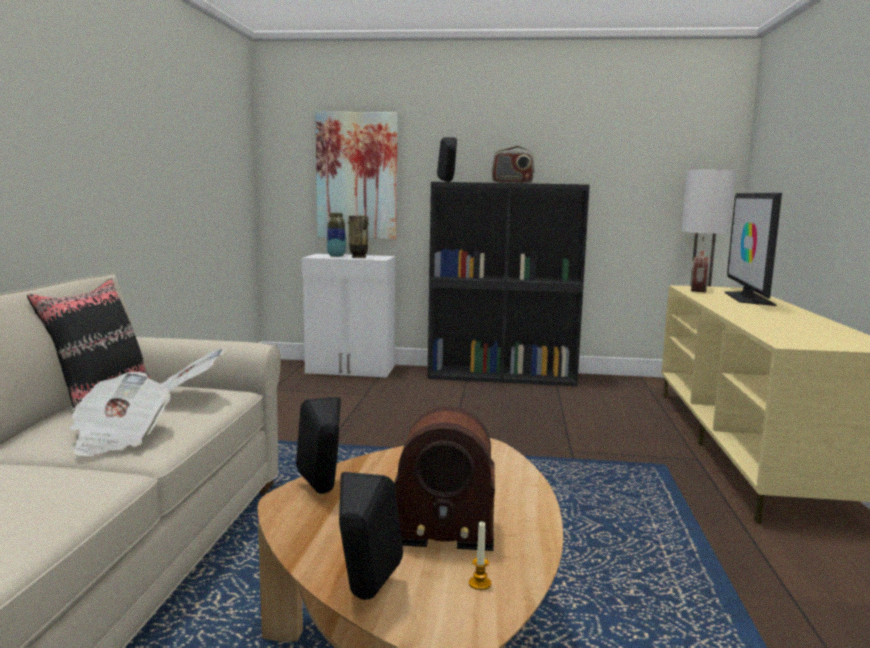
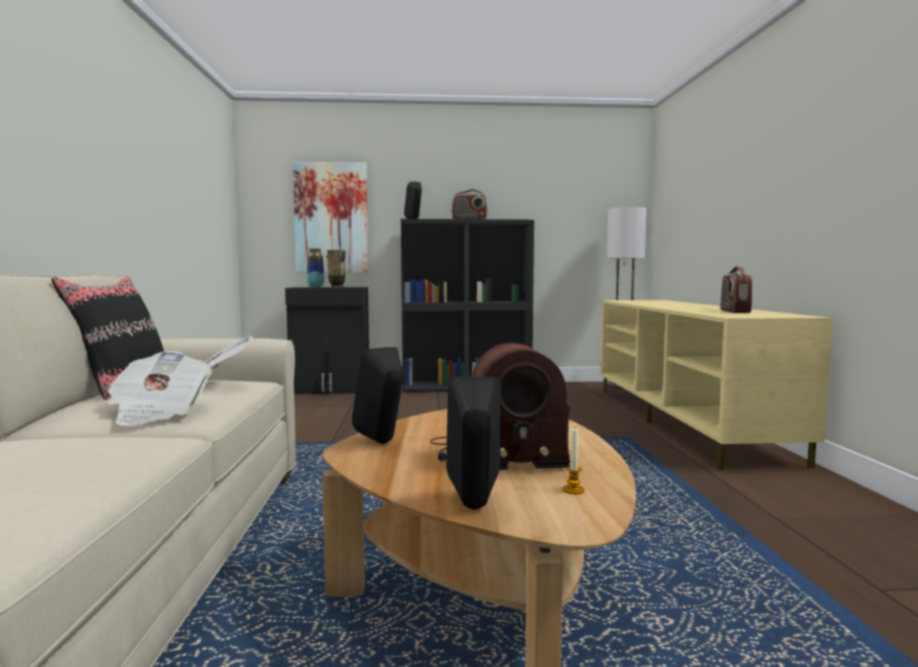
camera: 10 degrees left, 5 degrees down
(351, 370) = (331, 389): white cabinet -> black cabinet
(698, 290) = (628, 301): radio -> radio (734, 311)
(747, 298) = (670, 303): television -> none

